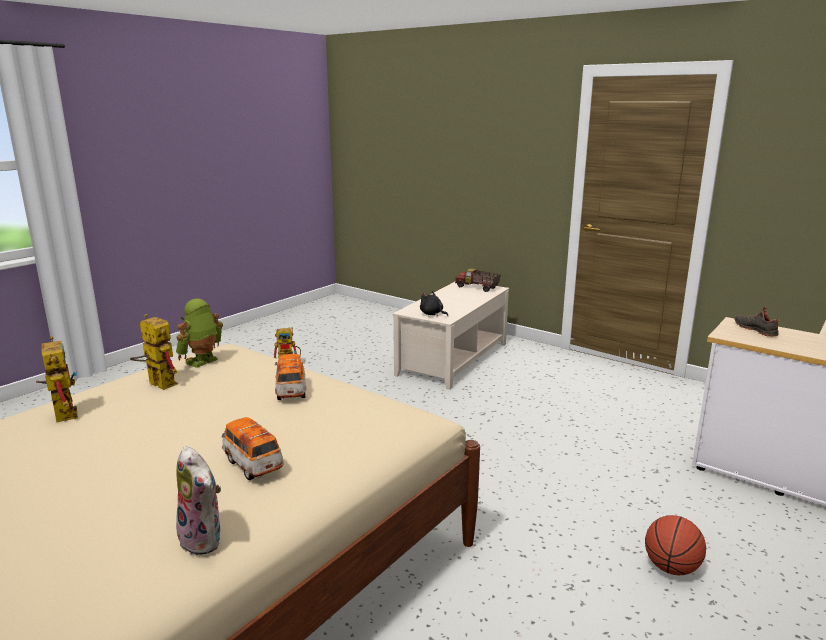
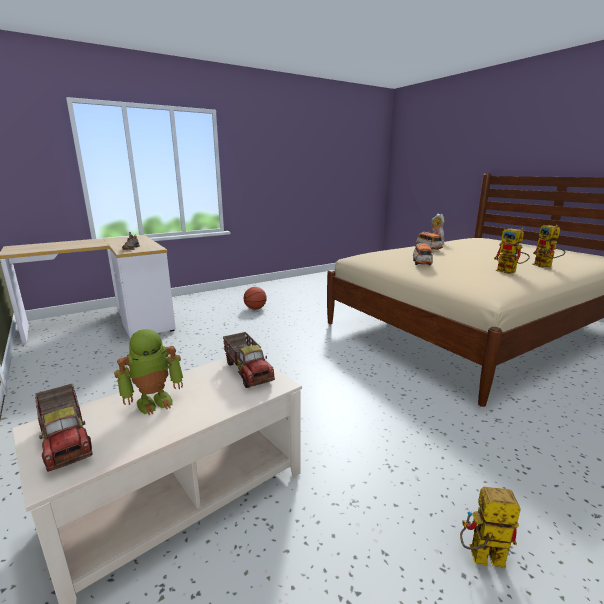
camera: 160 degrees left, 0 degrees up
(203, 362) = (495, 280): toy robot -> toy robot (154, 401)
(432, 314) = (248, 371): black plush toy -> toy truck

